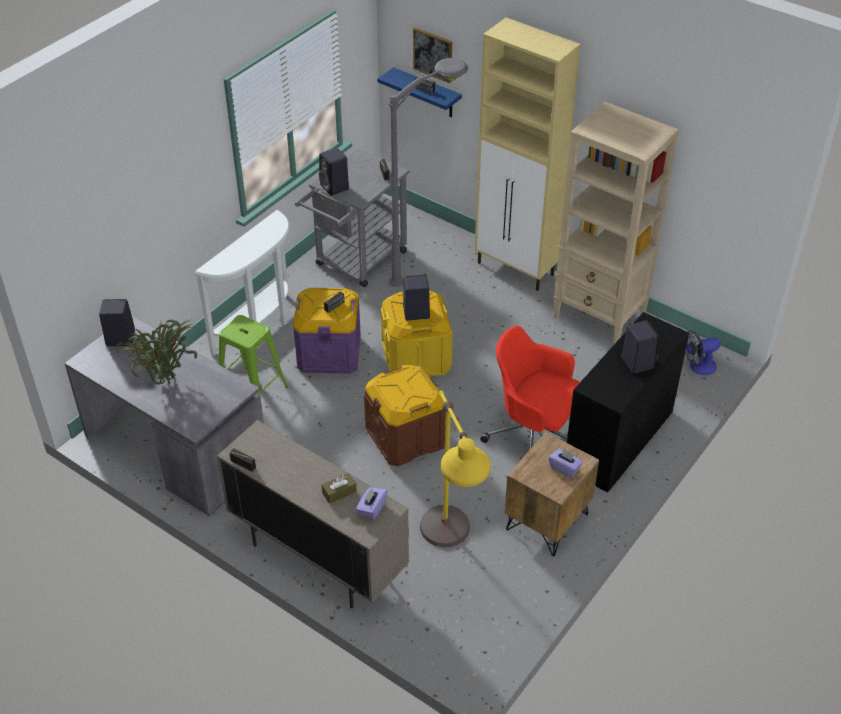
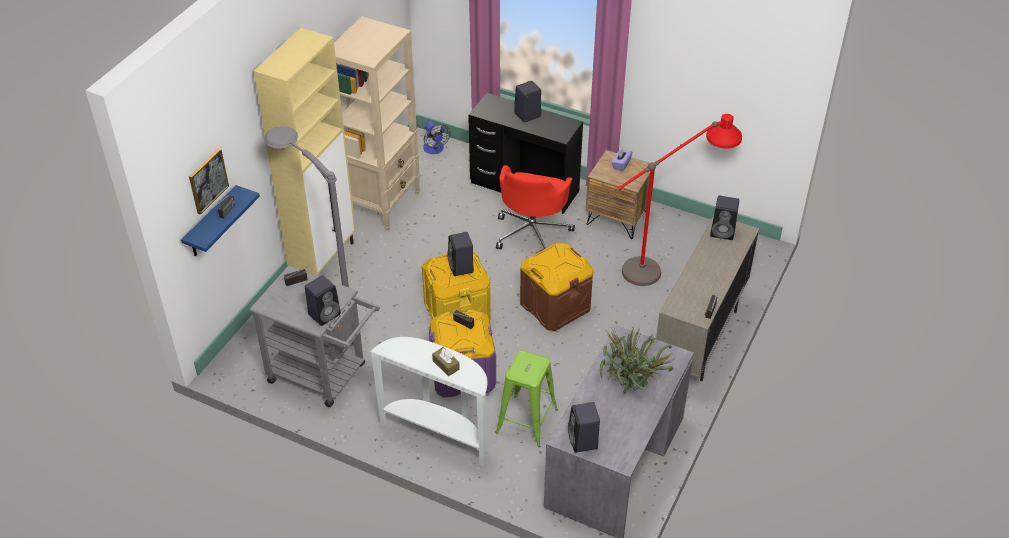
camera: 100 degrees left, 0 degrees up
(339, 492) = (715, 251): brown tissue box -> brown tissue box (446, 365)
(372, 509) = (723, 232): purple tissue box -> black speaker
(450, 555) = (667, 265): yellow floor lamp -> red floor lamp

